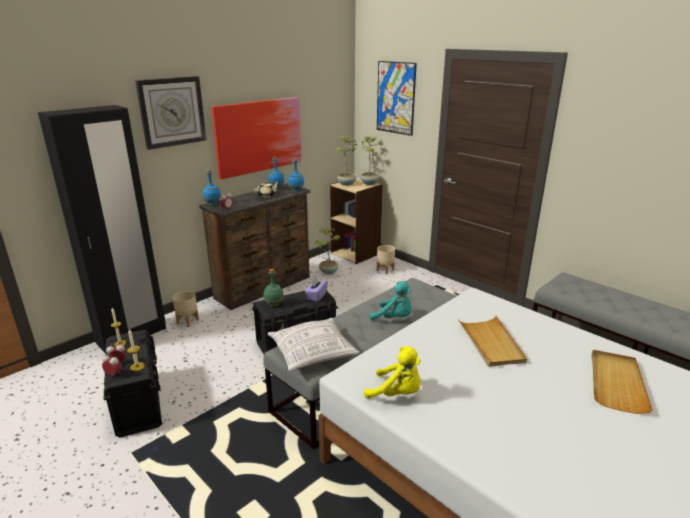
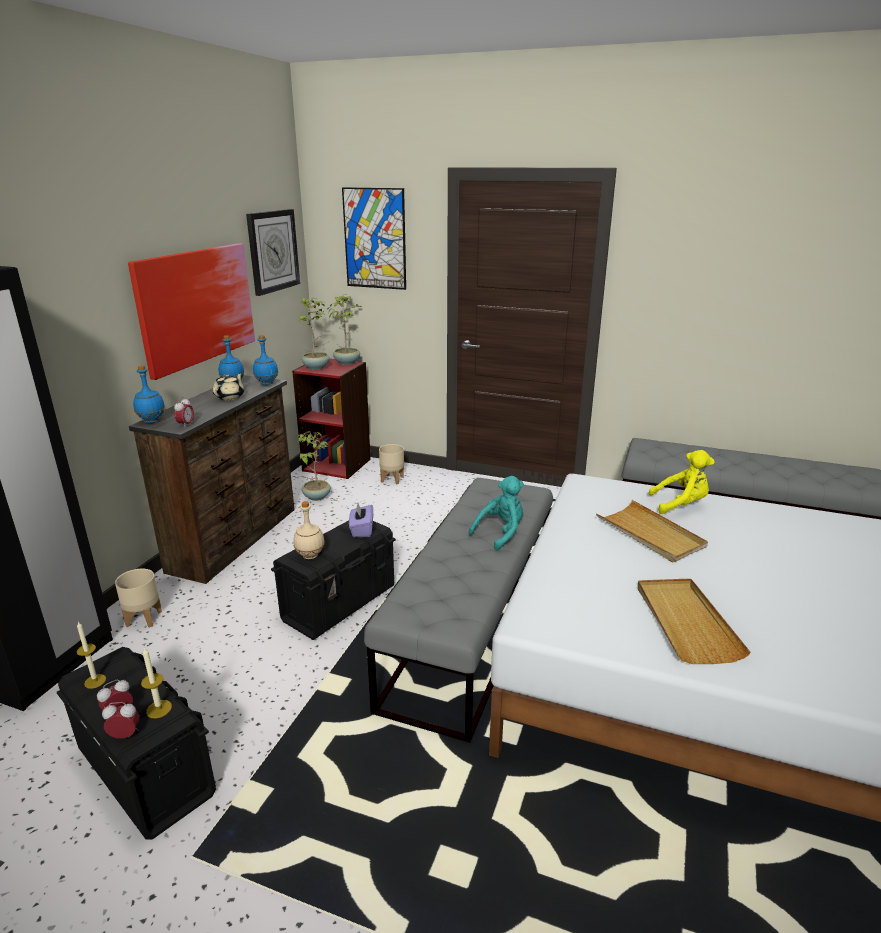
camera: 25 degrees left, 0 degrees up
(172, 112) = (70, 273): wall clock -> wall clock (273, 251)
(274, 304) = (310, 556): green bottle -> beige bottle
(312, 353) = (437, 607): pillow -> none
(356, 253) = (337, 464): beige bookcase -> red bookcase
(394, 318) = (501, 533): turquoise plush toy -> turquoise plush toy turned 45 degrees counterclockwise
(397, 393) = (607, 625): yellow plush toy -> yellow plush toy (681, 504)
(616, 383) = (803, 545): beige tray -> beige tray (685, 622)

